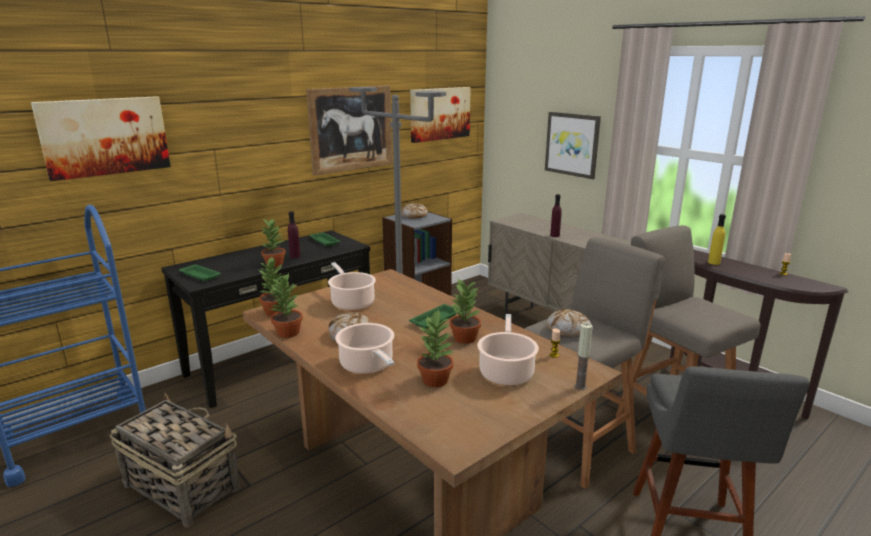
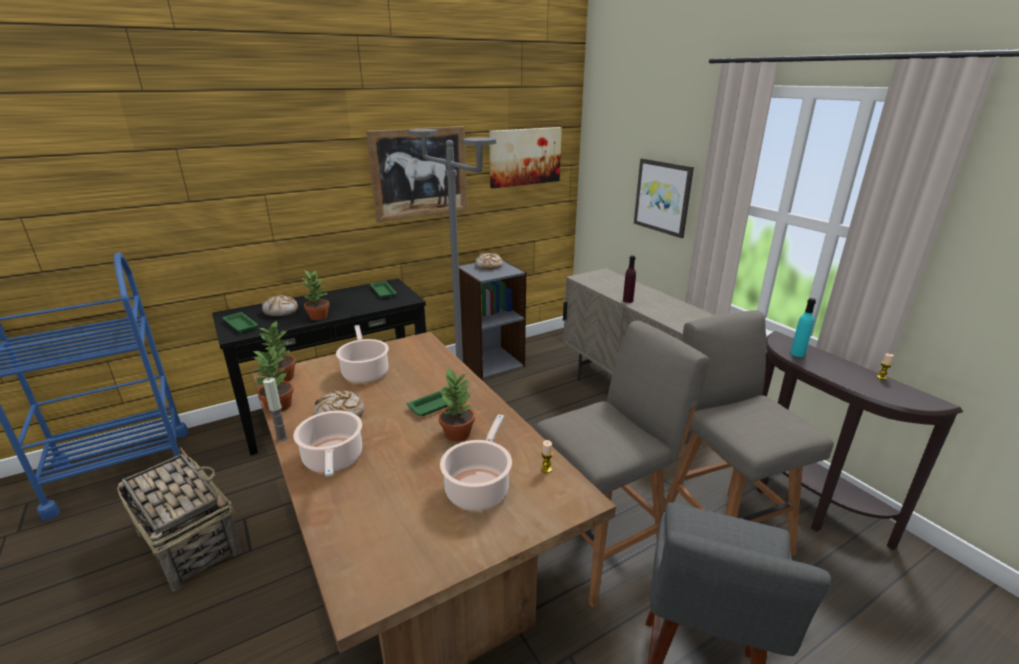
camera: 10 degrees right, 5 degrees up
(105, 136) = (143, 181): picture -> none
(295, 256) = (344, 308): purple bottle -> none
(436, 380) = (394, 490): potted plant -> none
(568, 330) = (586, 431): bread -> bread (281, 311)
(580, 387) = (554, 522): candle -> candle (282, 437)
(713, 262) = (797, 354): yellow bottle -> turquoise bottle

